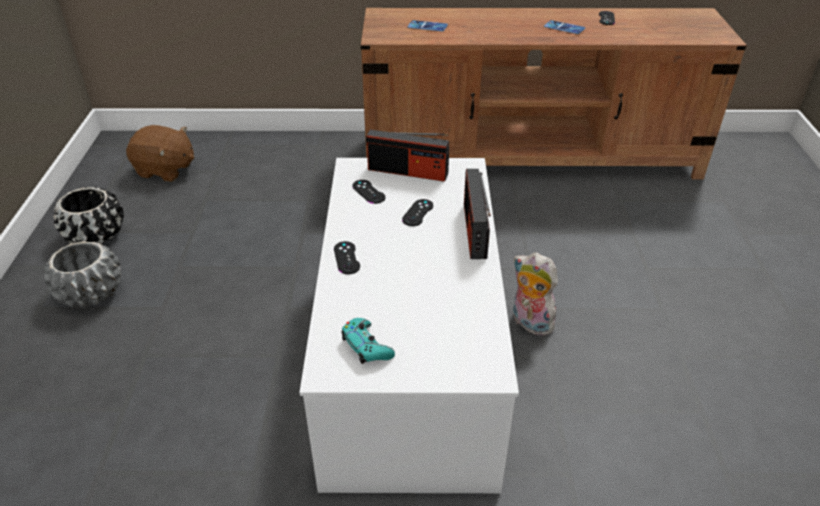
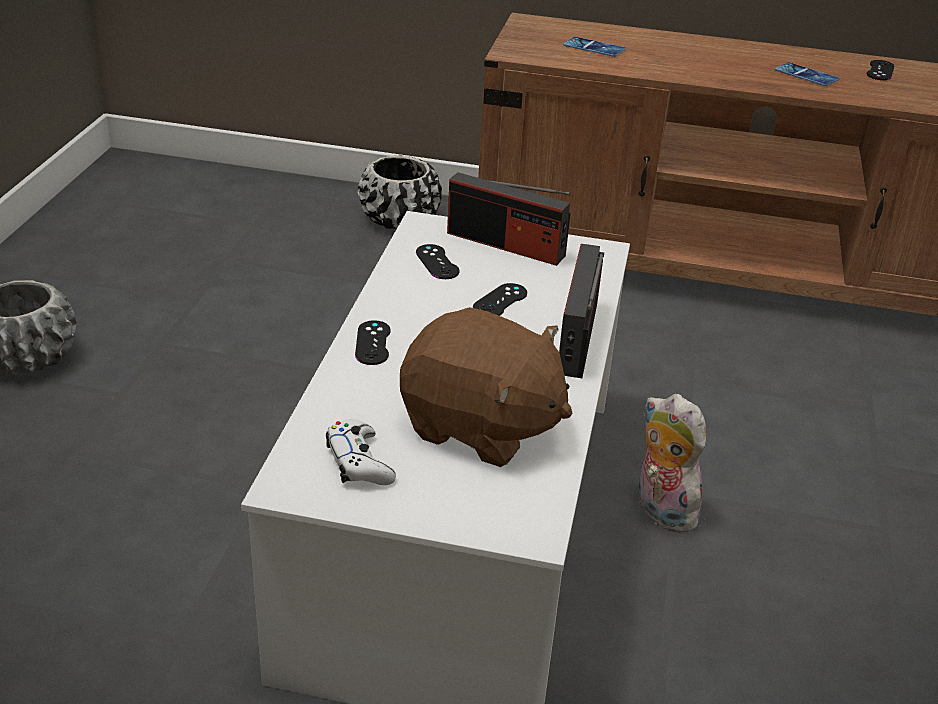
camera: 10 degrees right, 5 degrees down
(95, 234) = (59, 282): black planter -> black planter (399, 219)
(165, 170) = (183, 212): brown plush toy -> brown plush toy (480, 427)
(366, 346) = (359, 462): turquoise game controller -> white game controller

